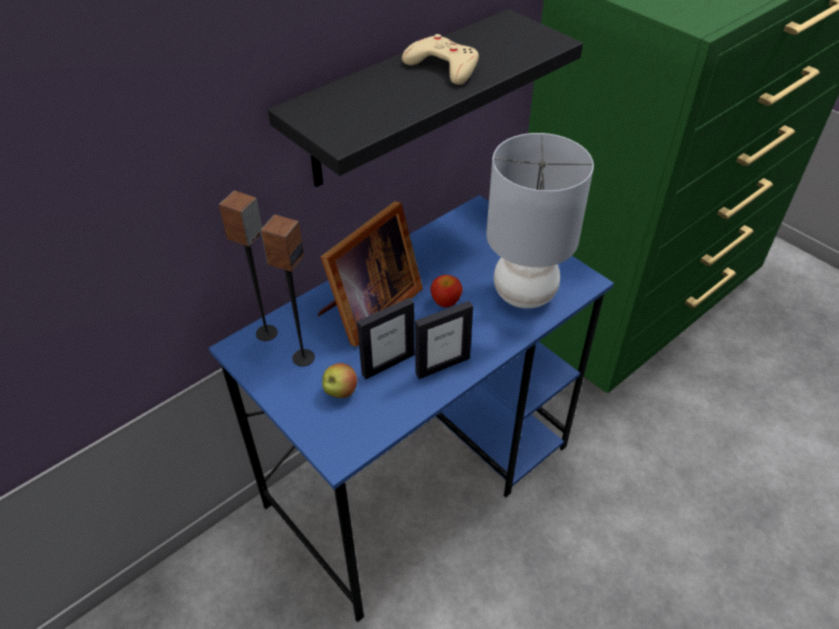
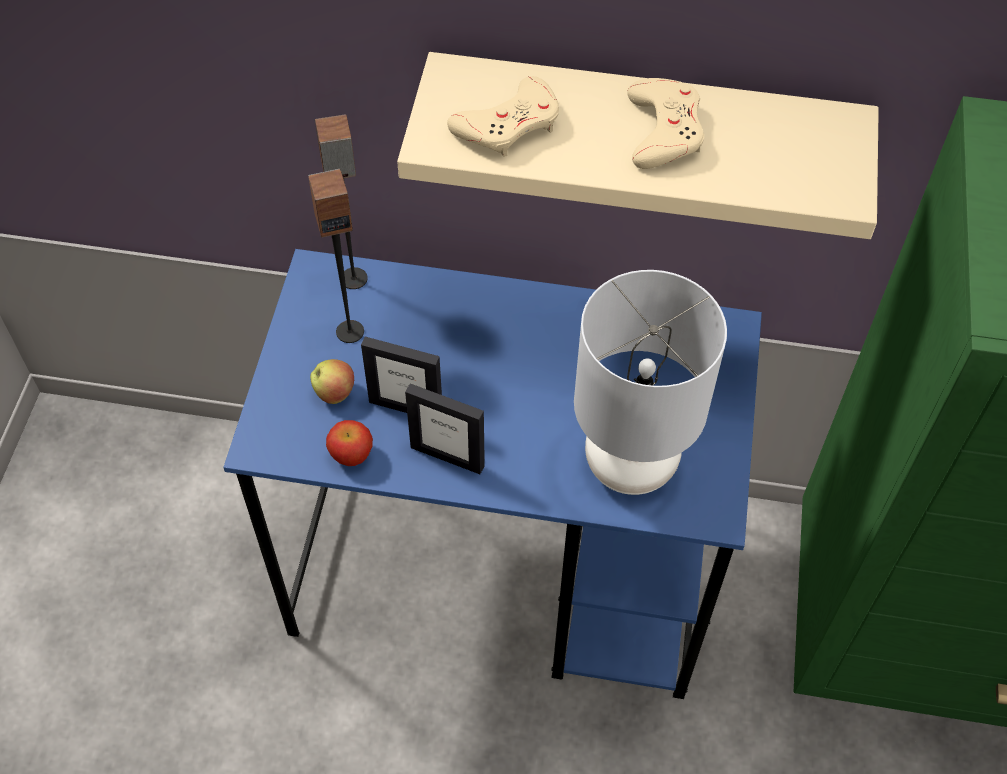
camera: 50 degrees right, 10 degrees up
(368, 109) = (509, 125): none -> beige game controller
(368, 309) = (465, 337): picture frame -> none
(400, 100) = (643, 131): black shelf -> beige shelf
(445, 302) = (543, 398): apple -> apple (351, 455)

